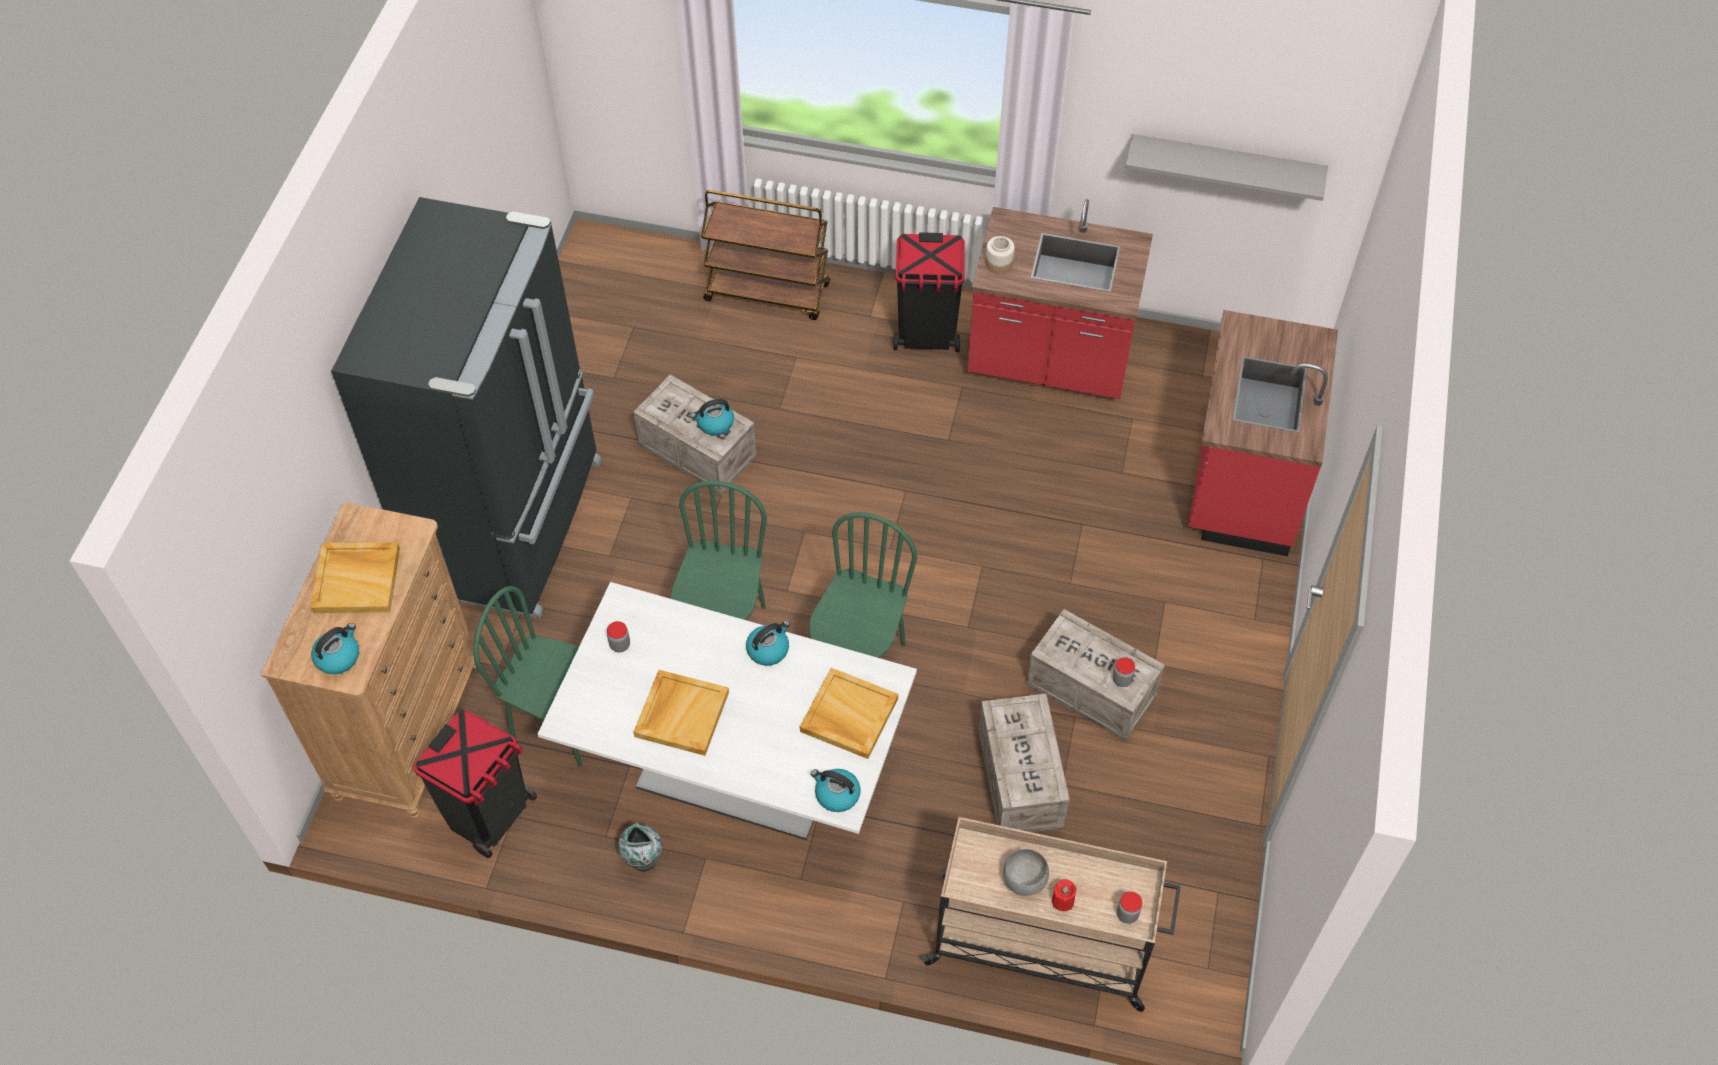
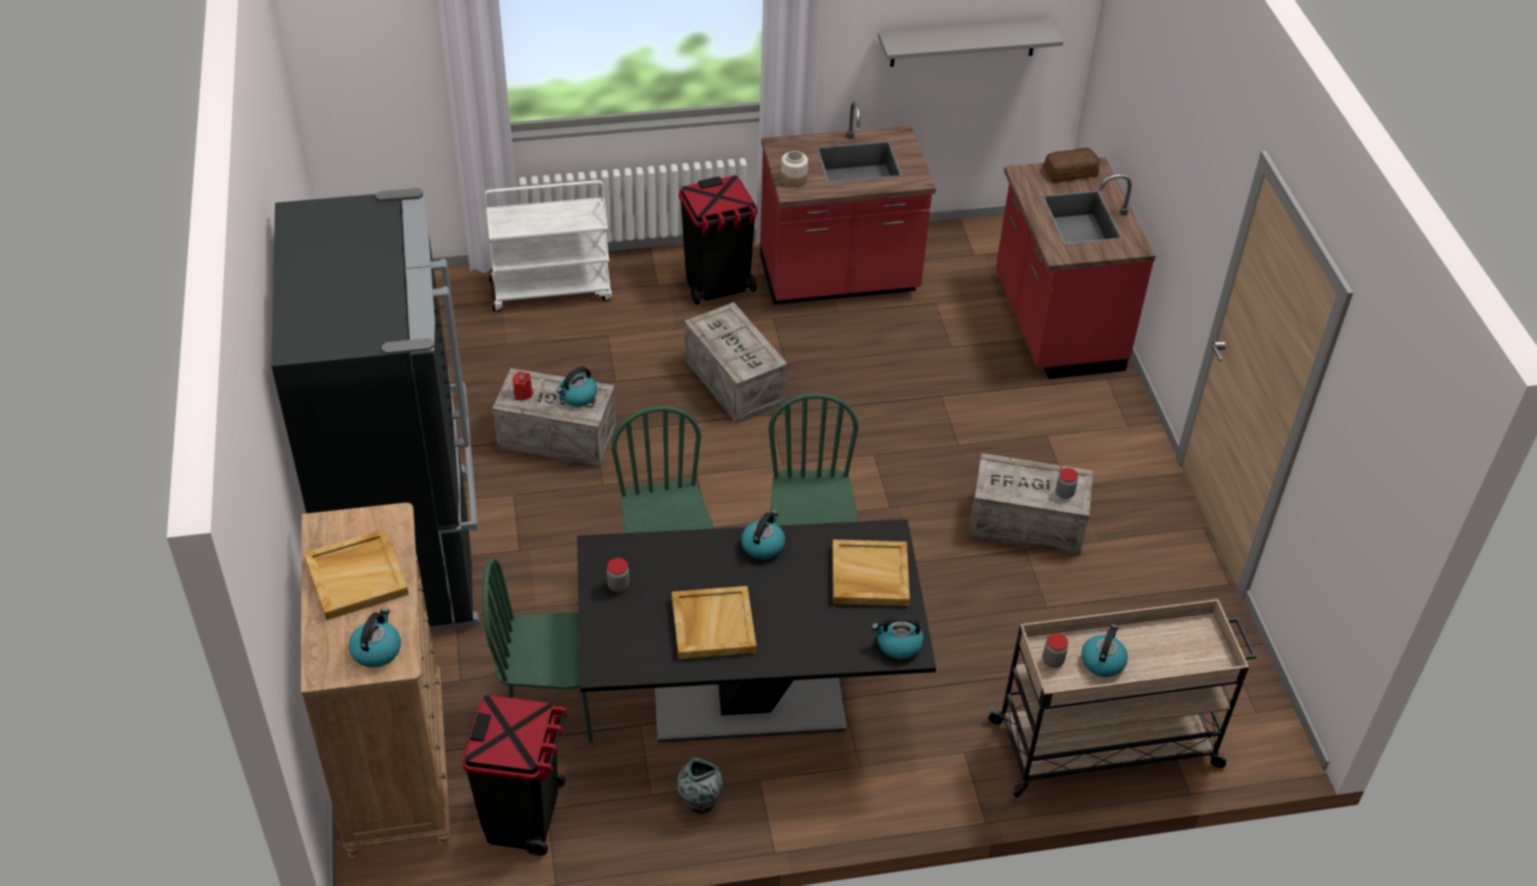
camera: 25 degrees left, 10 degrees down
(737, 772) = (748, 695): white dining table -> black dining table
(768, 292) = (552, 290): brown cart -> white cart
(1019, 777) = (1006, 613): crate -> crate (733, 381)
(1023, 880) = (1102, 661): grey bowl -> kettle
(1063, 901) = (1146, 665): red candle -> red candle (523, 394)
(1127, 914) = (1206, 657): jar -> jar (1052, 661)
(1288, 336) = (1069, 172): none -> bread

